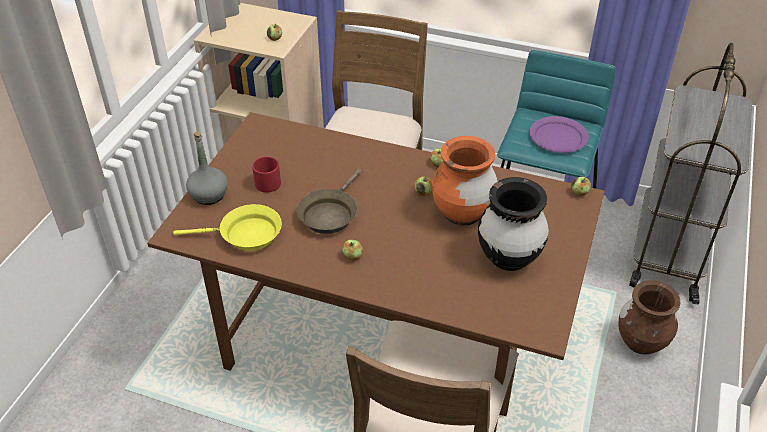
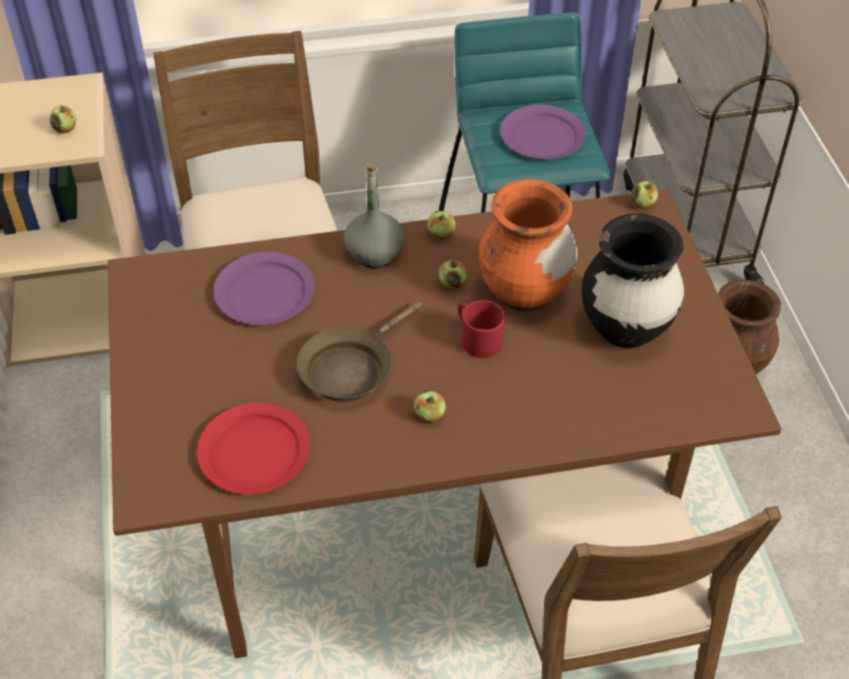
camera: 30 degrees left, 5 degrees up
(209, 195) = (150, 414): grey bottle -> grey bottle (375, 252)
(245, 235) = (255, 452): yellow frying pan -> red plate
(267, 181) = (221, 356): red mug -> red mug (476, 338)
(316, 158) = (265, 292): none -> purple plate
(329, 214) = (351, 368): brown frying pan -> brown frying pan turned 45 degrees clockwise

